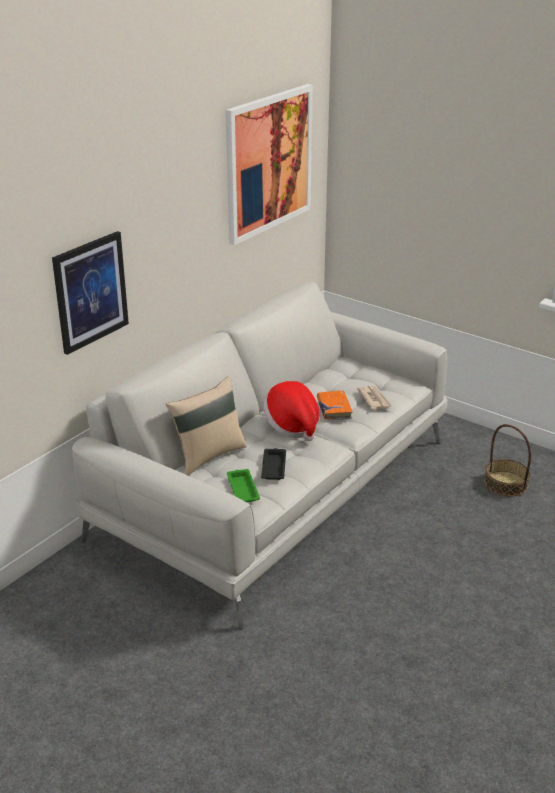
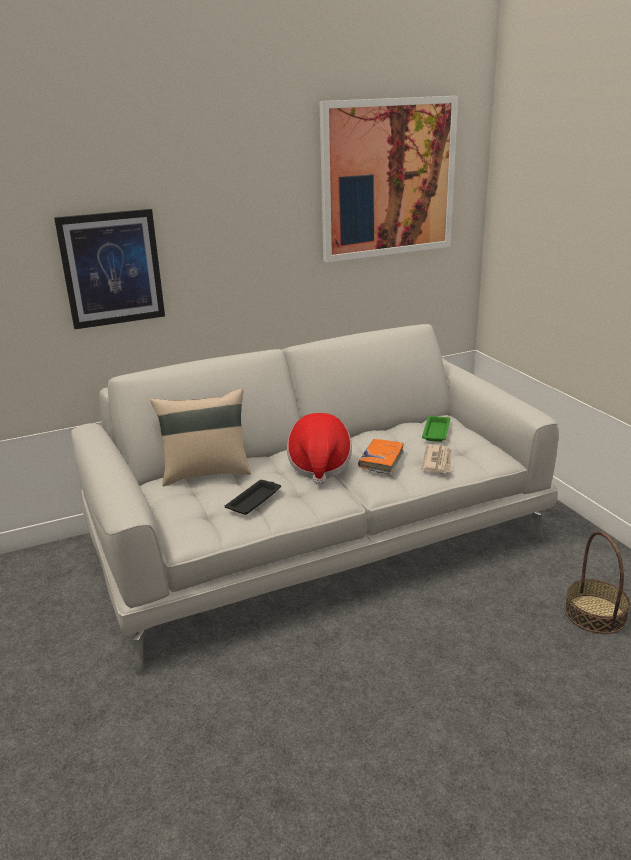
camera: 30 degrees right, 5 degrees down
(242, 488) = (197, 513): green tray -> green tray (436, 431)

